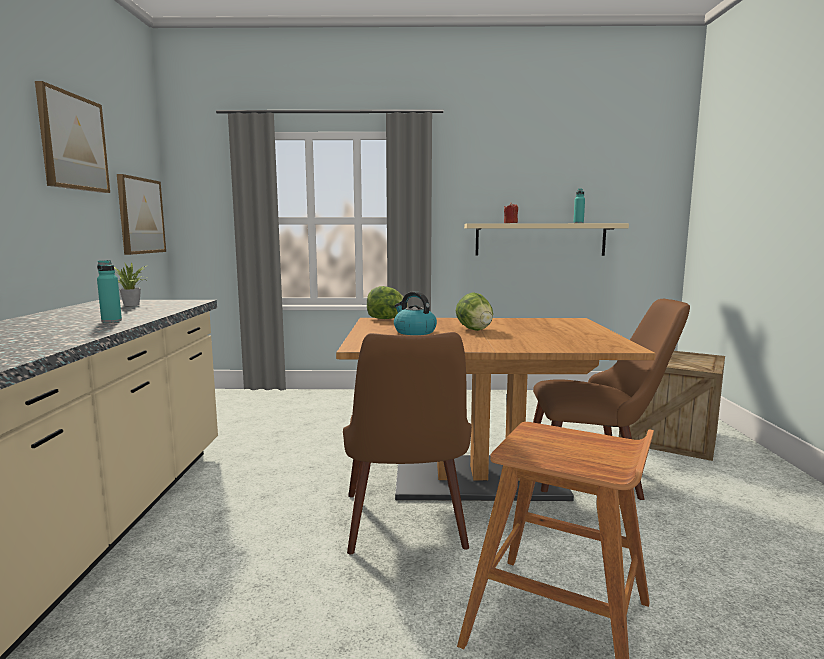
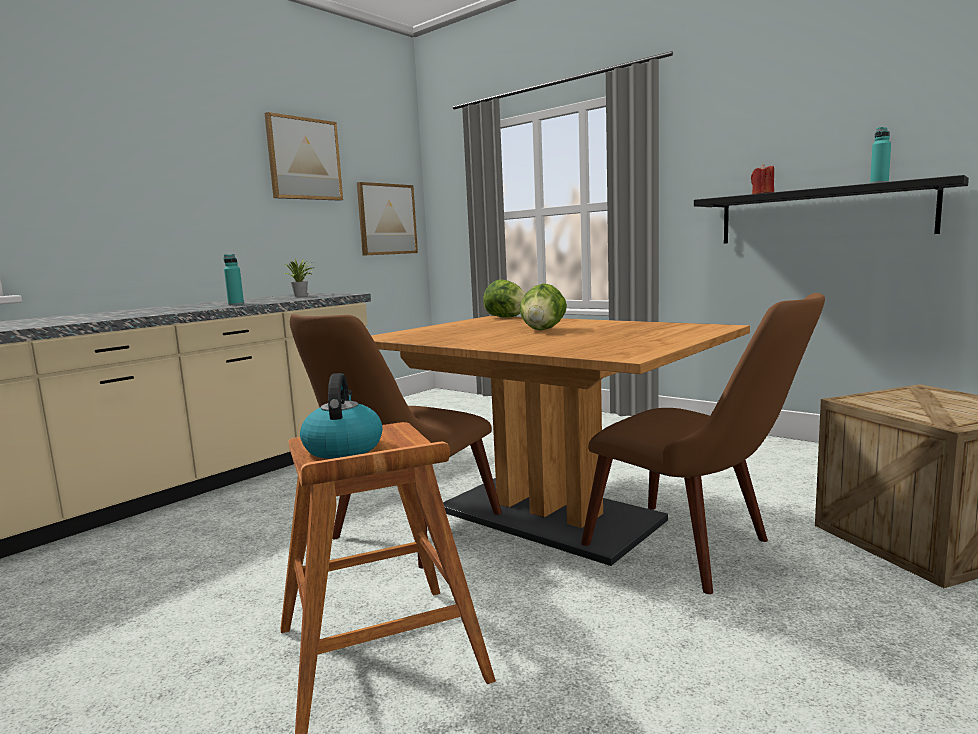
camera: 40 degrees right, 0 degrees up
(414, 332) = (477, 328): kettle -> kettle (343, 448)
(540, 239) = (822, 215): beige shelf -> black shelf

